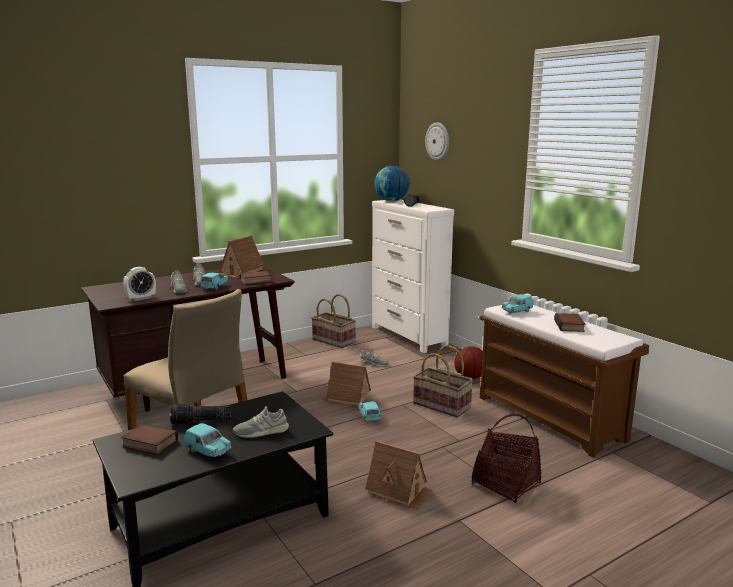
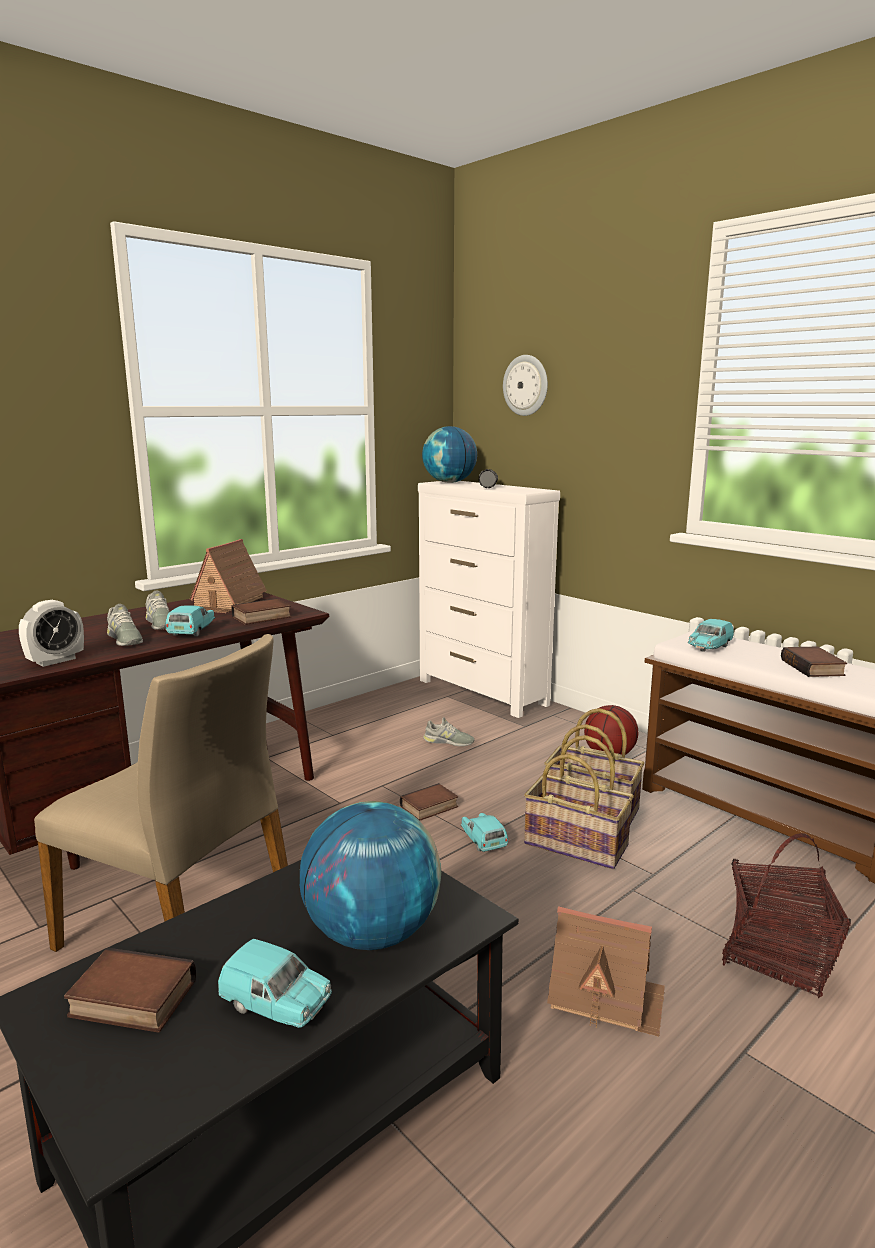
camera: 10 degrees left, 0 degrees up
(200, 422) = (232, 921): flashlight -> none
(261, 431) = (372, 934): grey shoe -> globe
(334, 340) = (370, 707): basket -> basket (577, 844)
(346, 397) = (429, 807): toy house -> book

